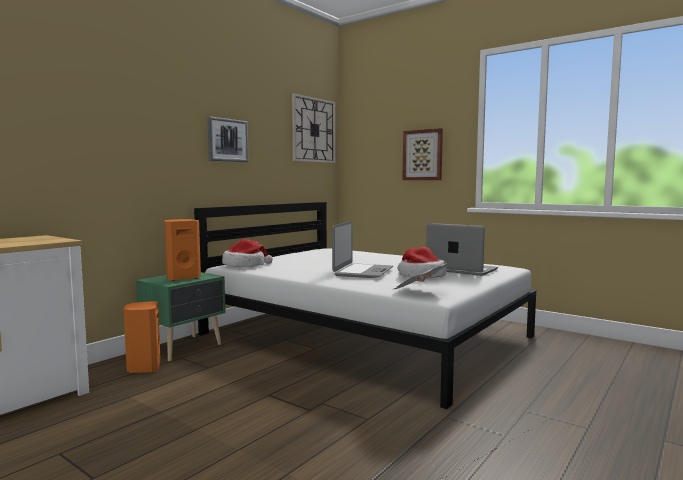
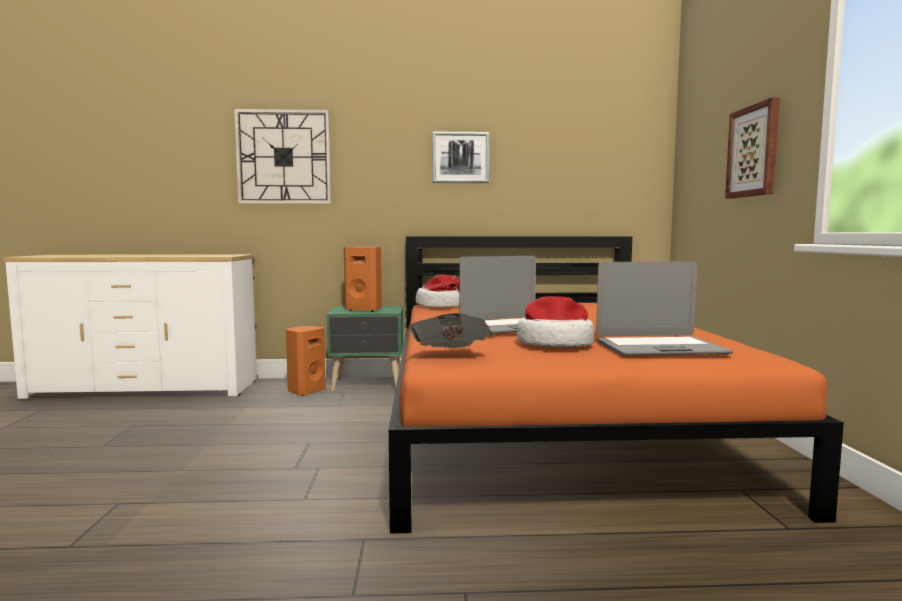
camera: 50 degrees right, 0 degrees up
(313, 130) = (617, 133): wall clock -> wall clock (284, 157)
(365, 335) = (551, 426): white bed -> orange bed
(461, 270) = (659, 348): laptop -> laptop turned 90 degrees clockwise

